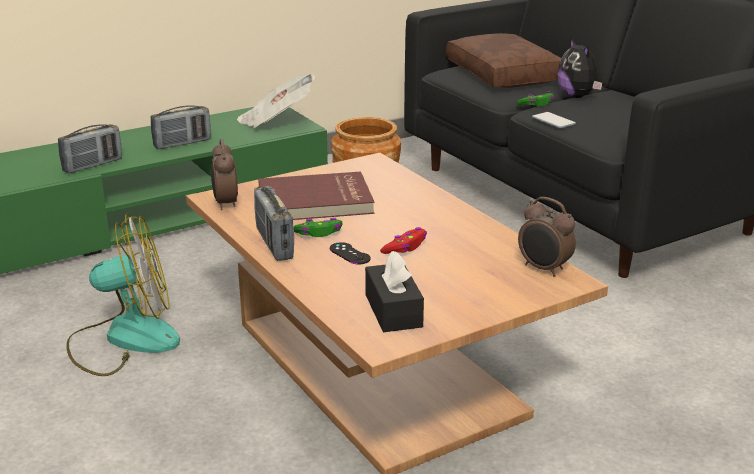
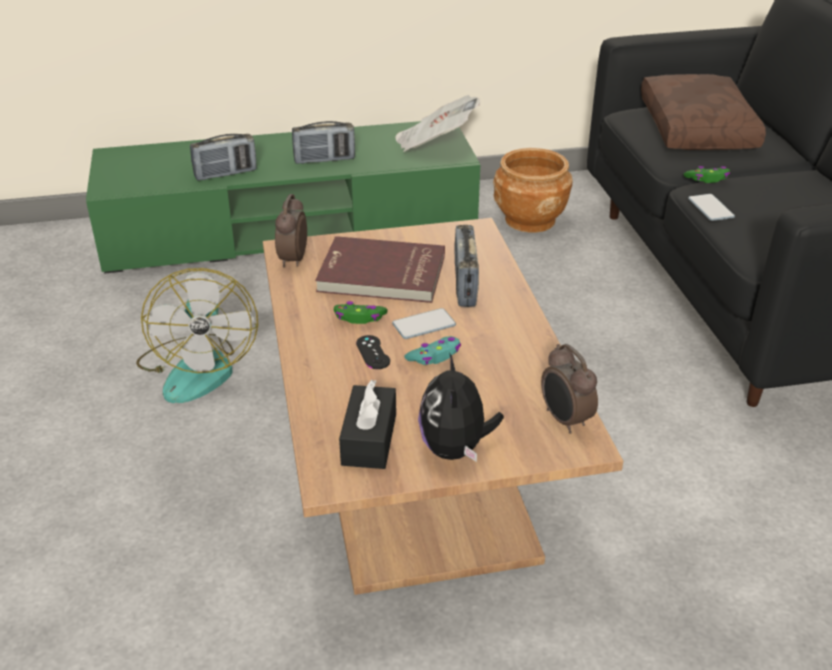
camera: 20 degrees right, 10 degrees up
(124, 339) = (198, 367): fan -> fan turned 75 degrees clockwise
(274, 244) = (307, 323): radio -> radio (465, 285)
(379, 229) = (424, 325): none -> phone
(405, 247) = (435, 356): red game controller -> turquoise game controller
(577, 96) = (766, 174): plush toy -> plush toy (455, 449)

